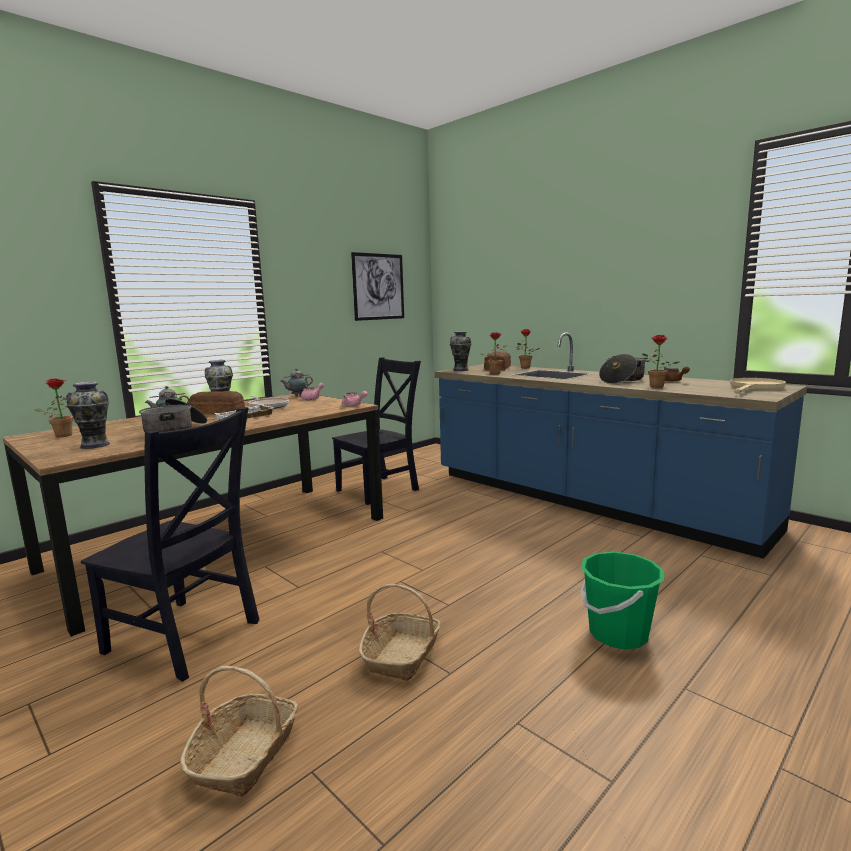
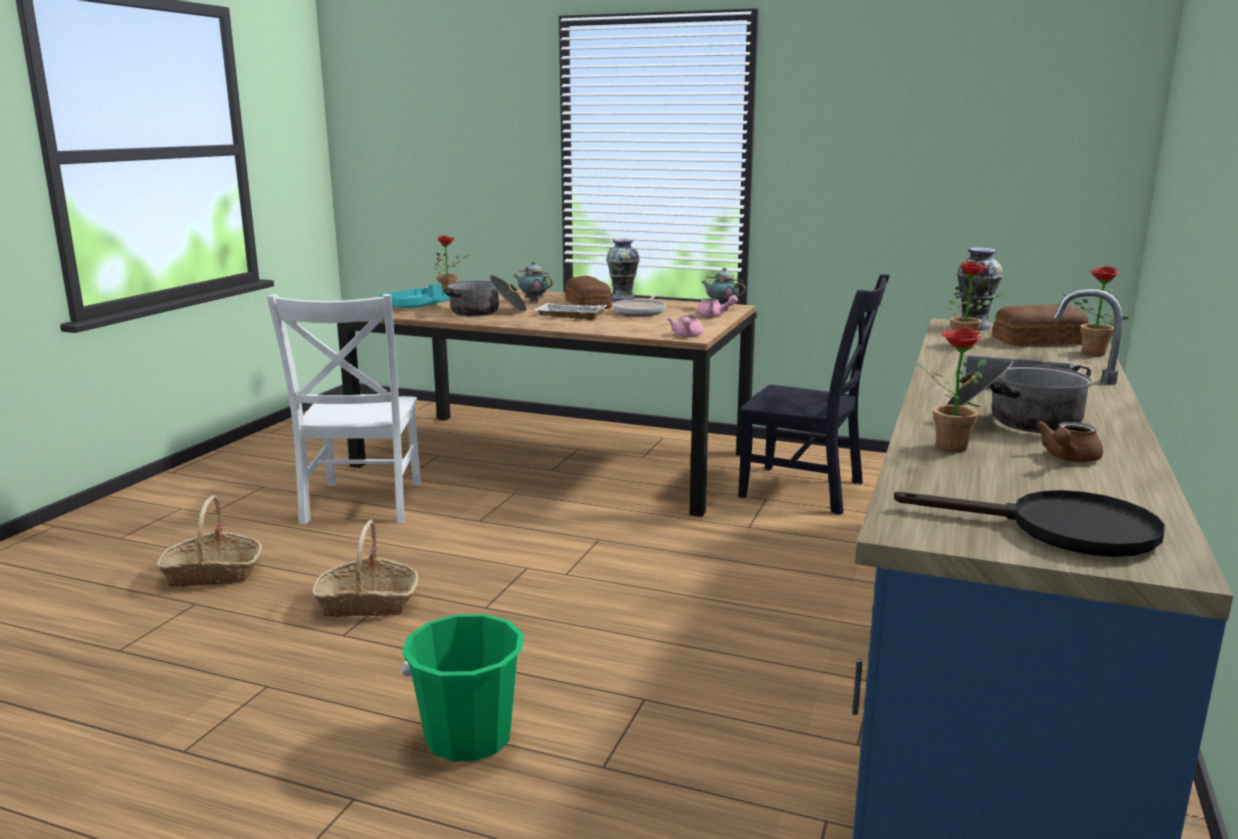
camera: 65 degrees right, 5 degrees up
(95, 445) = (416, 306): vase -> turquoise tray
(187, 639) = (361, 505): black chair -> white chair
(378, 286) = (994, 141): picture -> none
(754, 388) = (1061, 530): beige frying pan -> black frying pan

